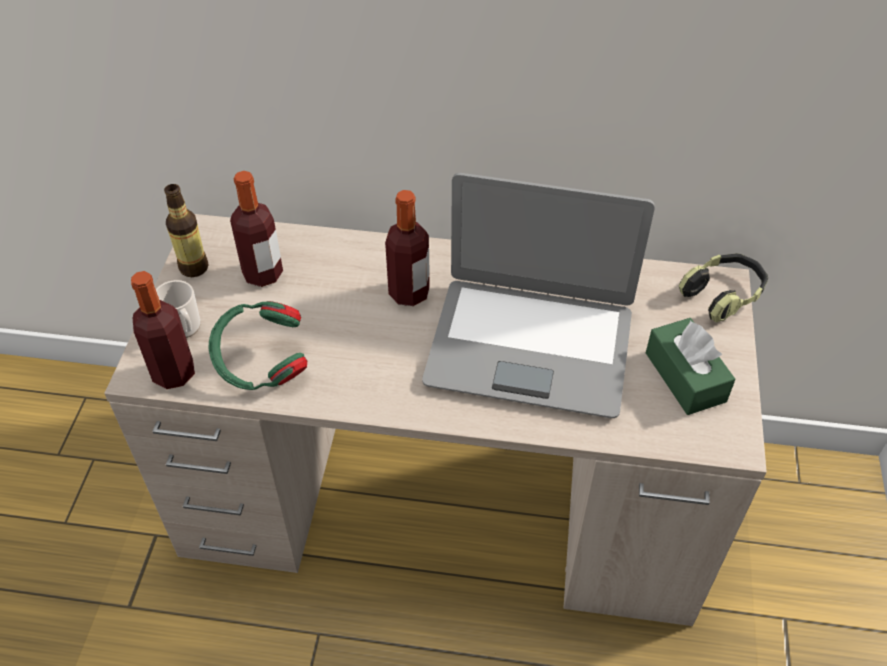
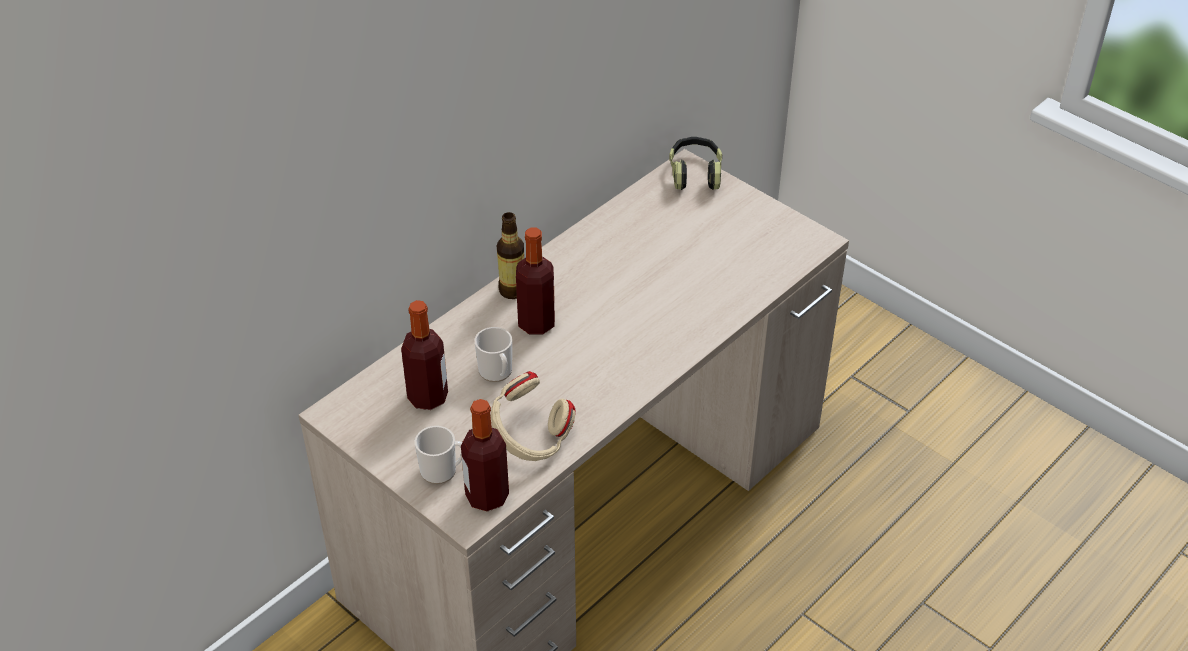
camera: 55 degrees left, 5 degrees down
(194, 267) = (374, 437): bottle -> bottle (512, 290)
(261, 367) = (531, 440): green headphones -> beige headphones
(326, 300) = (497, 373): none -> mug
(530, 346) = (650, 287): laptop -> none
(685, 377) = (746, 230): green tissue box -> none

